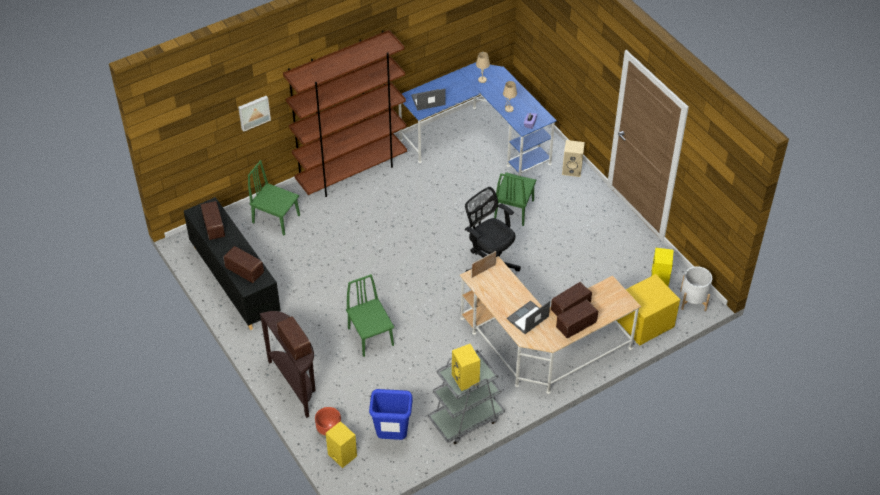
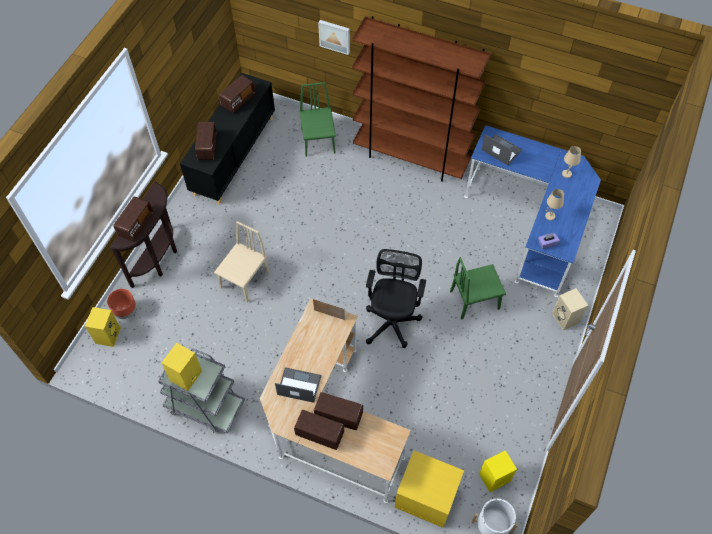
camera: 55 degrees right, 10 degrees up
(370, 336) = (244, 280): green chair -> beige chair
(392, 436) = (149, 360): blue trash can -> none

